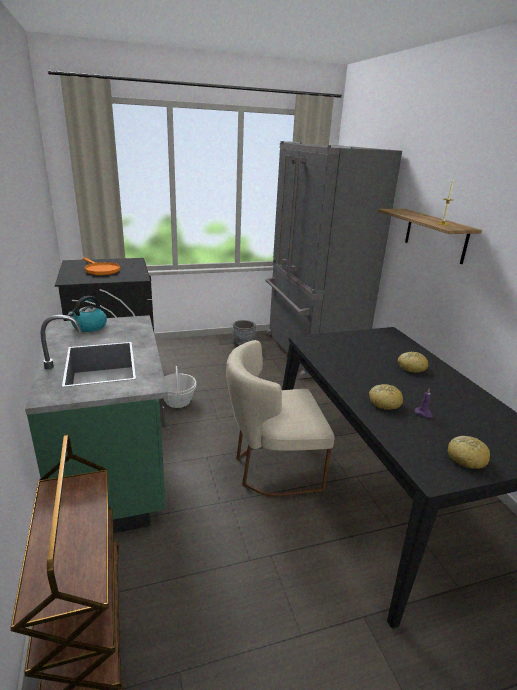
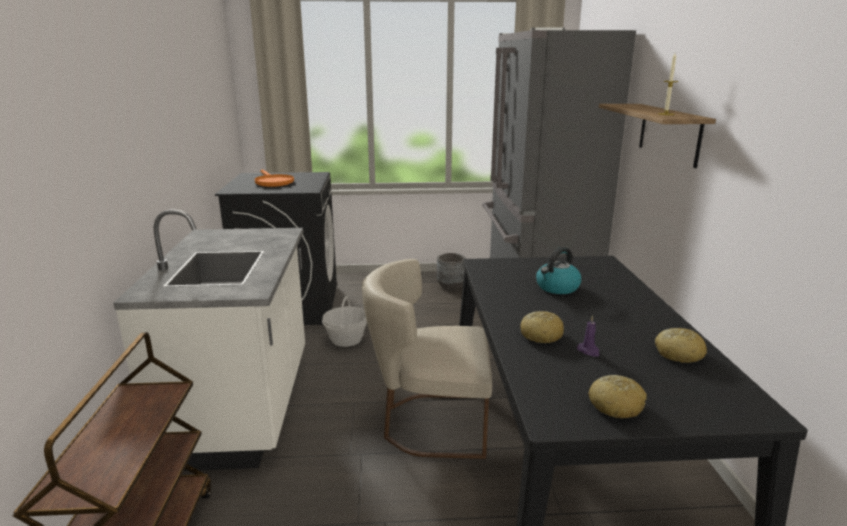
camera: 15 degrees right, 5 degrees down
(89, 327) = (230, 235): kettle -> kettle (557, 287)
(115, 472) = (244, 406): green counter -> white counter
(411, 367) = (606, 300): bread -> bread (678, 354)

